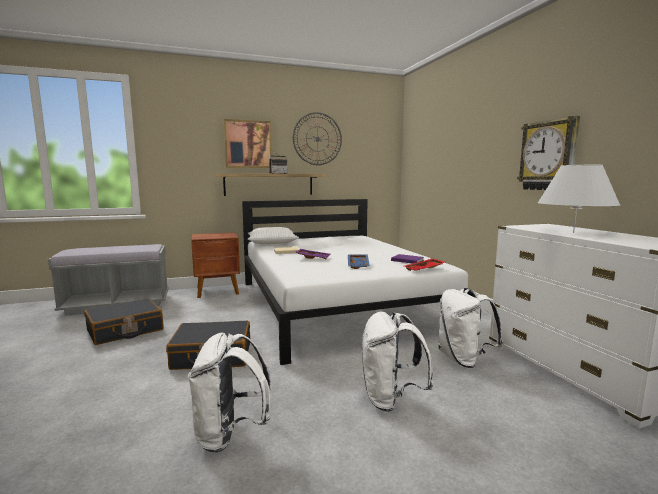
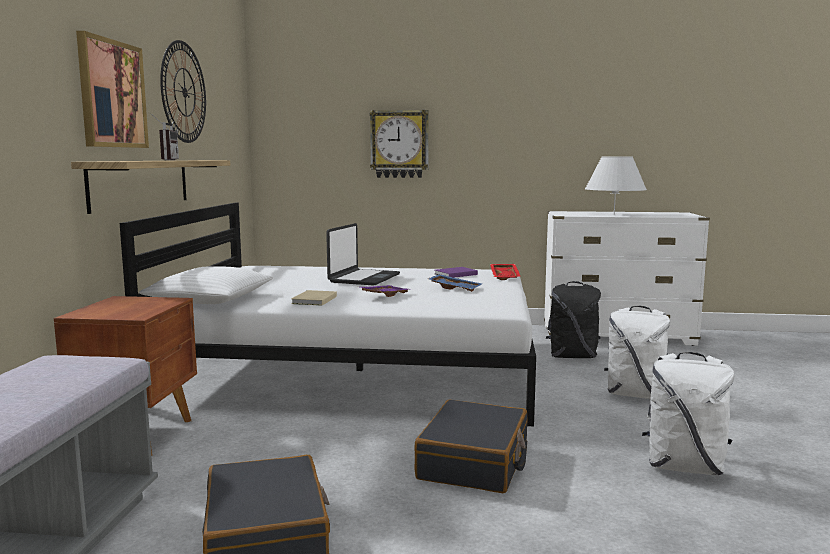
camera: 65 degrees left, 0 degrees up
(354, 250) = (363, 278): none -> laptop
(463, 359) = (572, 356): white backpack -> black backpack
(548, 155) = (536, 144): wall clock -> wall clock (399, 144)

